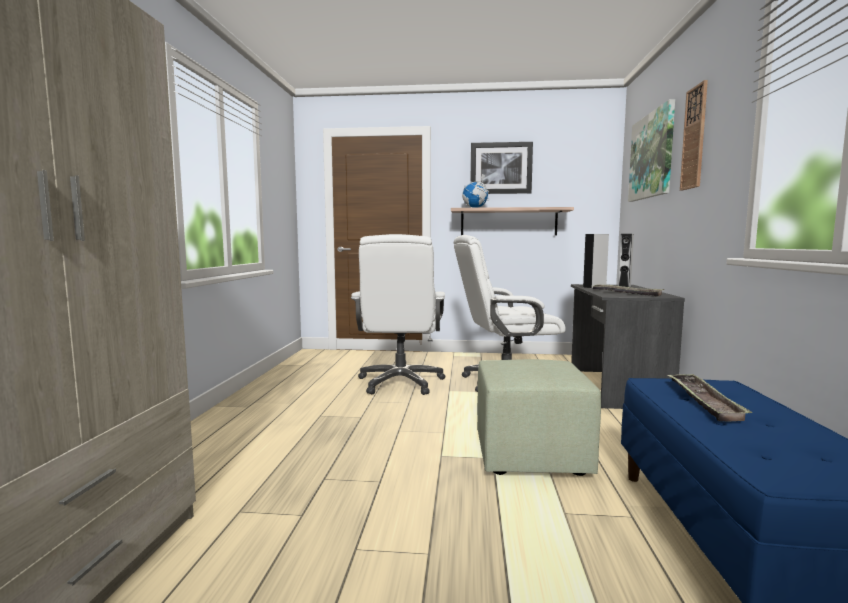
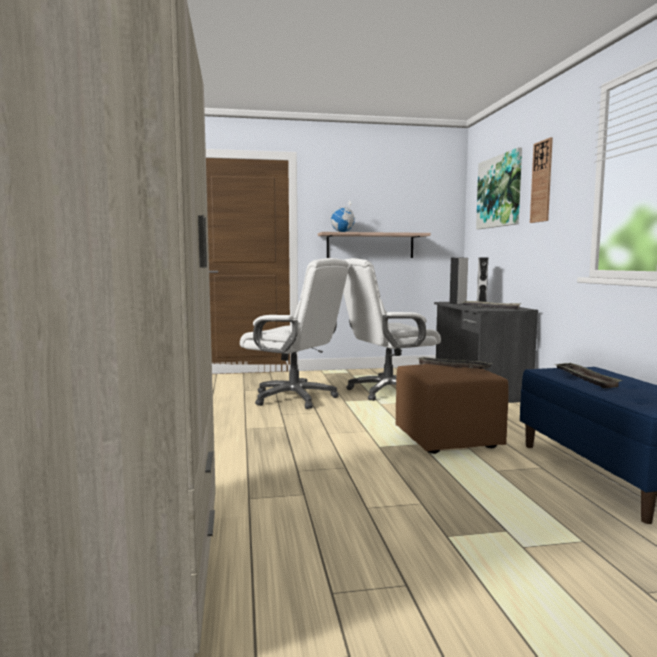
camera: 15 degrees left, 0 degrees up
(400, 383) = (295, 398): white office chair -> white office chair turned 45 degrees counterclockwise
(501, 168) = (362, 195): picture -> none
(531, 456) = (448, 440): green ottoman -> brown ottoman
(538, 367) = (453, 367): none -> tray

